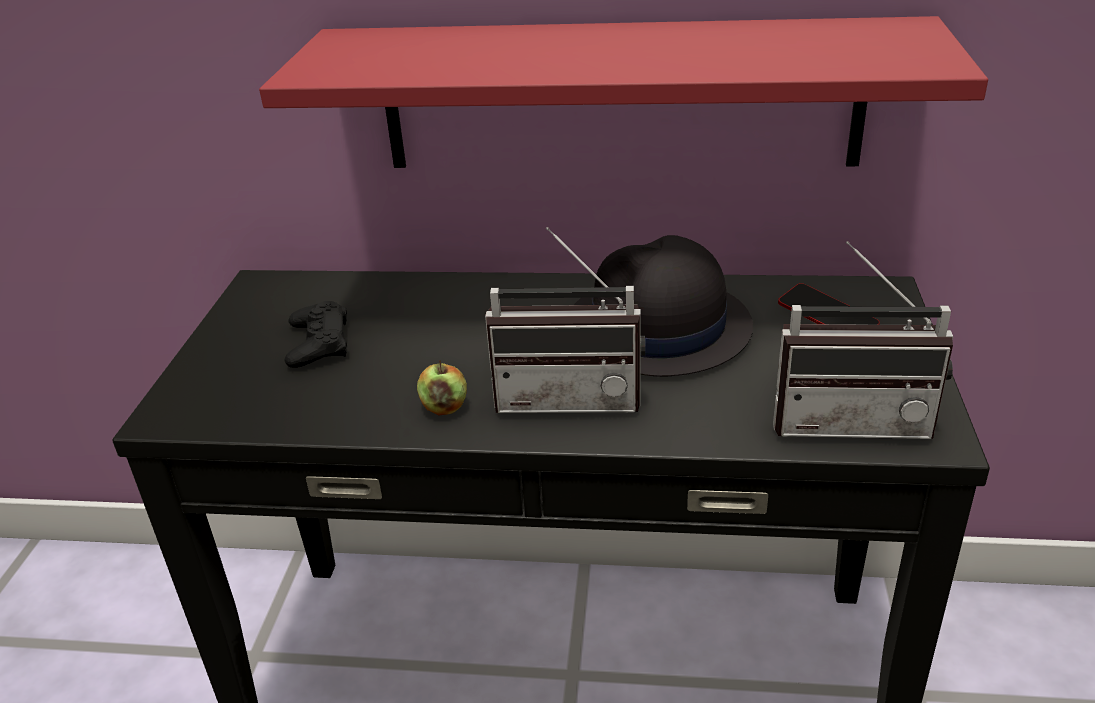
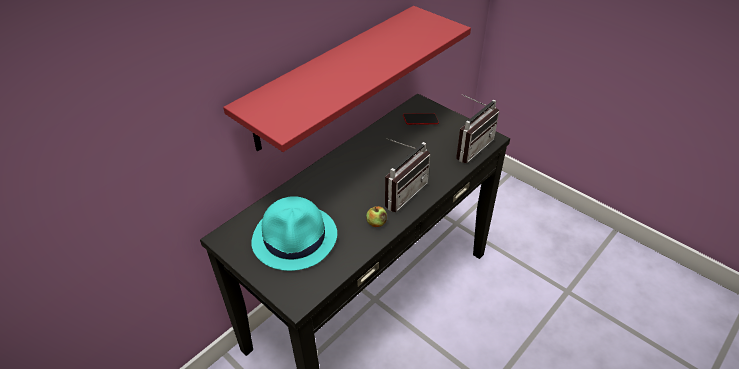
camera: 55 degrees left, 10 degrees up
(318, 343) = (295, 237): black game controller -> turquoise hat
(657, 328) = (386, 154): black hat -> none

